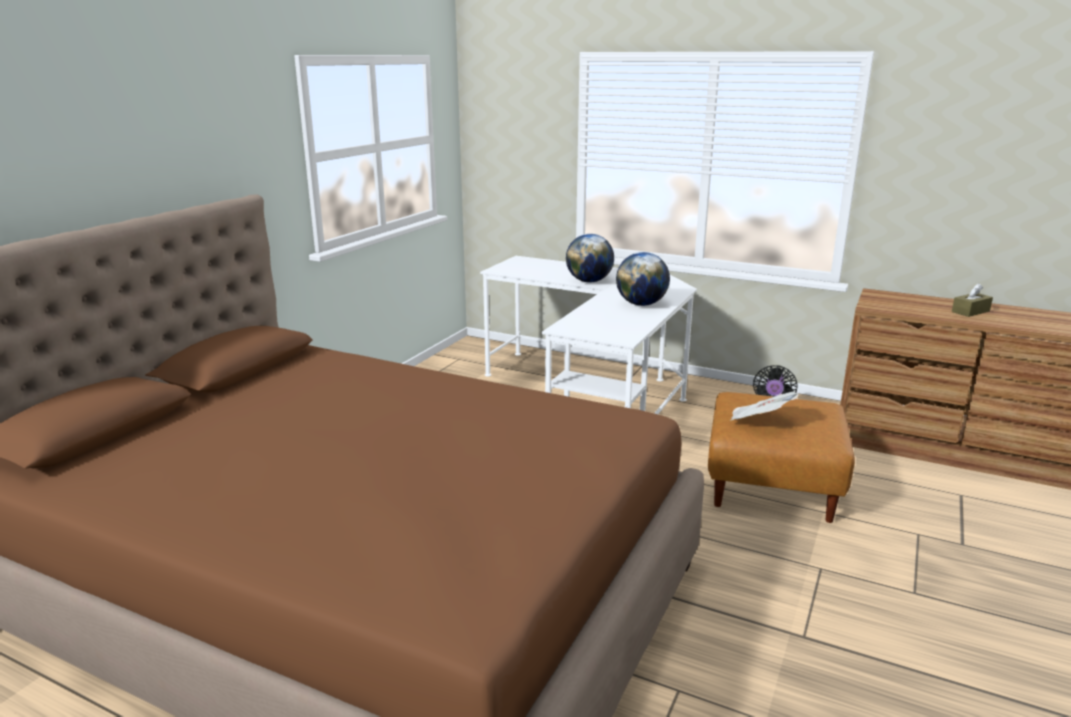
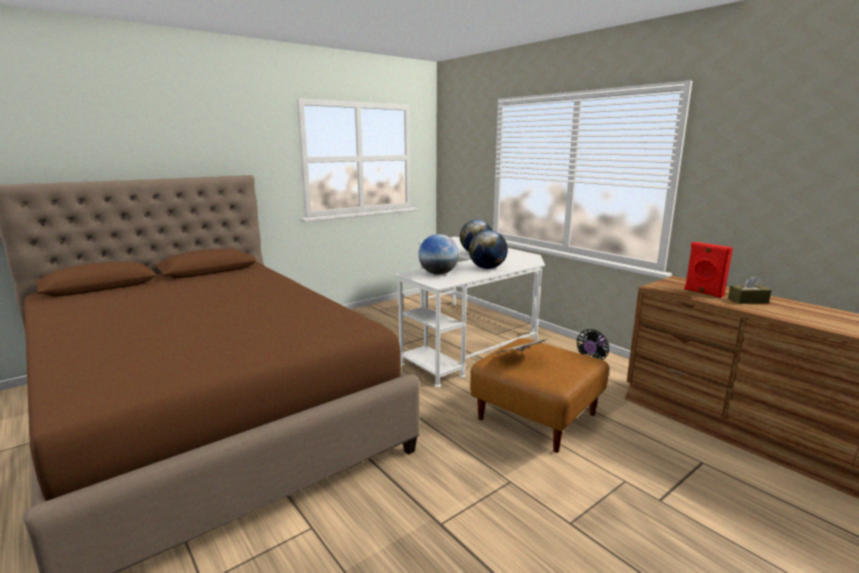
camera: 25 degrees right, 5 degrees down
(596, 322) = (438, 273): none -> globe
(922, 308) = (703, 293): none -> red speaker

